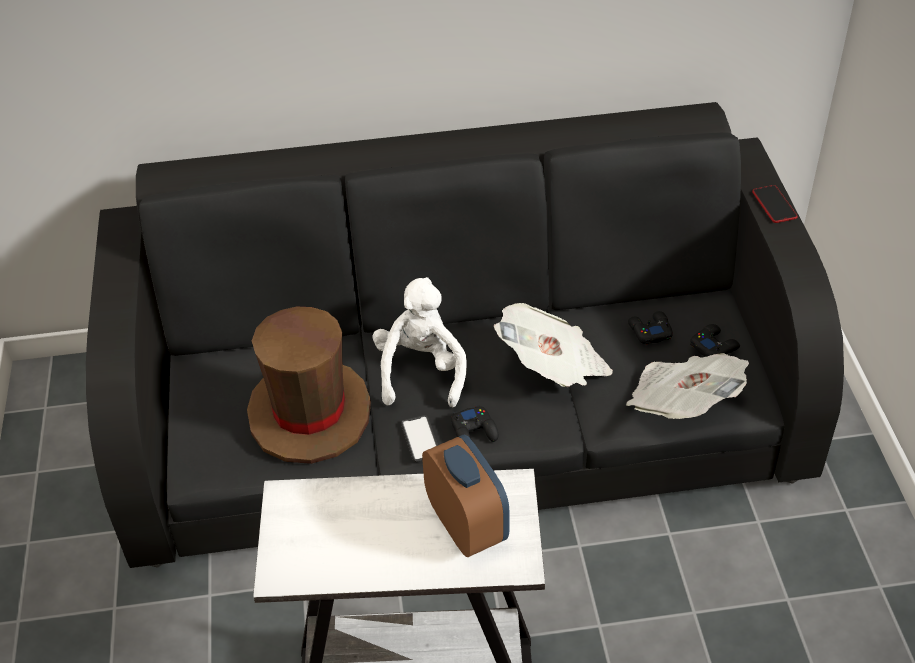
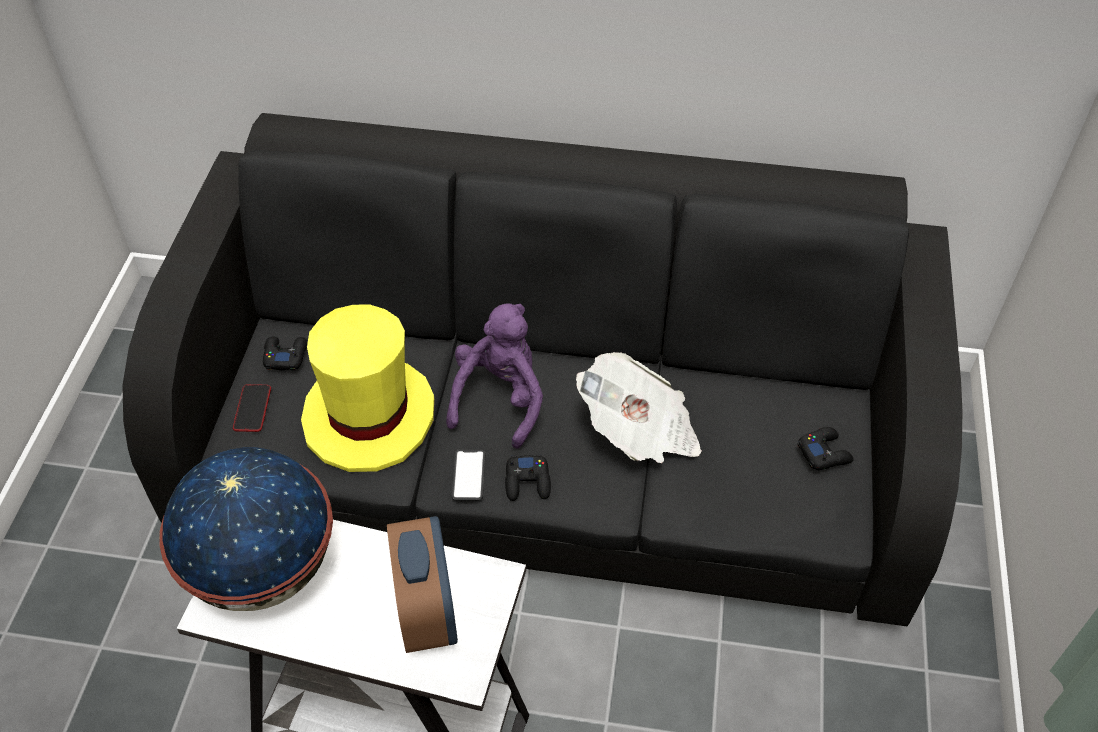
camera: 15 degrees right, 5 degrees up
(308, 531) = (262, 570): none -> globe
(310, 413) = (369, 416): brown hat -> yellow hat
(421, 371) = (500, 399): white plush toy -> purple plush toy
(649, 331) = (760, 416): black game controller -> black game controller (285, 356)
(682, 403) = (763, 510): newspaper -> none
(774, 205) = (932, 313): phone -> phone (252, 408)

